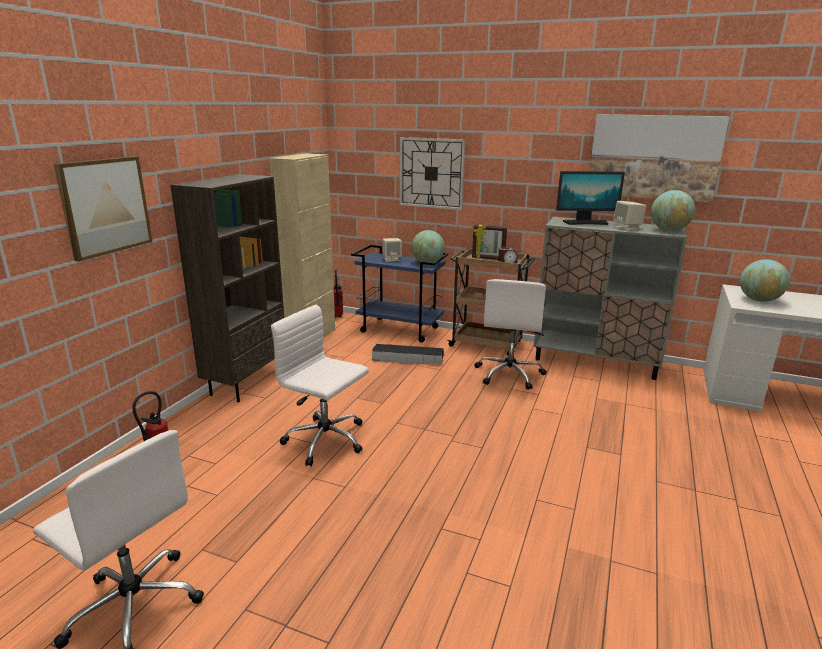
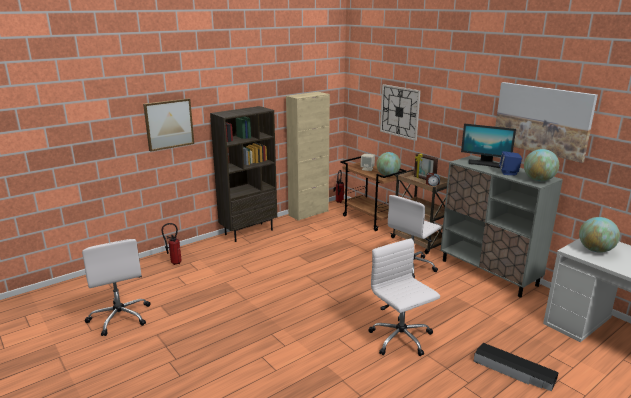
camera: 30 degrees right, 0 degrees up
(326, 441) = (259, 274): white office chair -> white office chair (401, 339)
(400, 330) = (370, 219): blue cart -> brown cart
(408, 358) = (355, 239): black storage box -> black storage box (514, 371)
(627, 228) = (508, 173): beige speaker -> blue speaker

